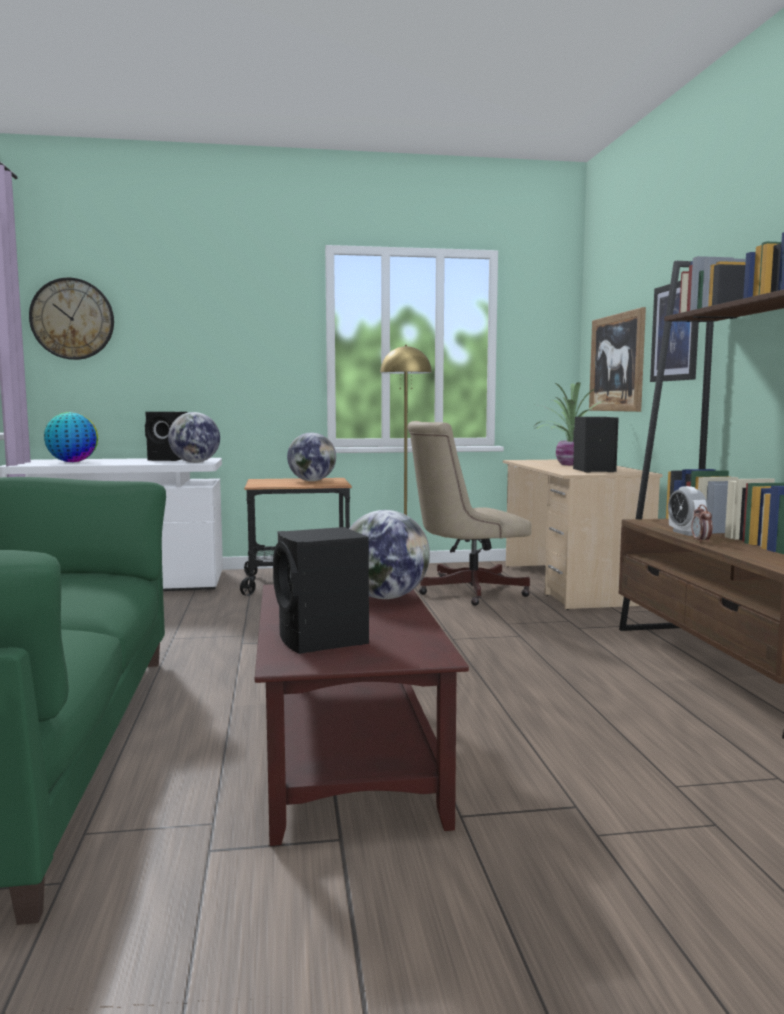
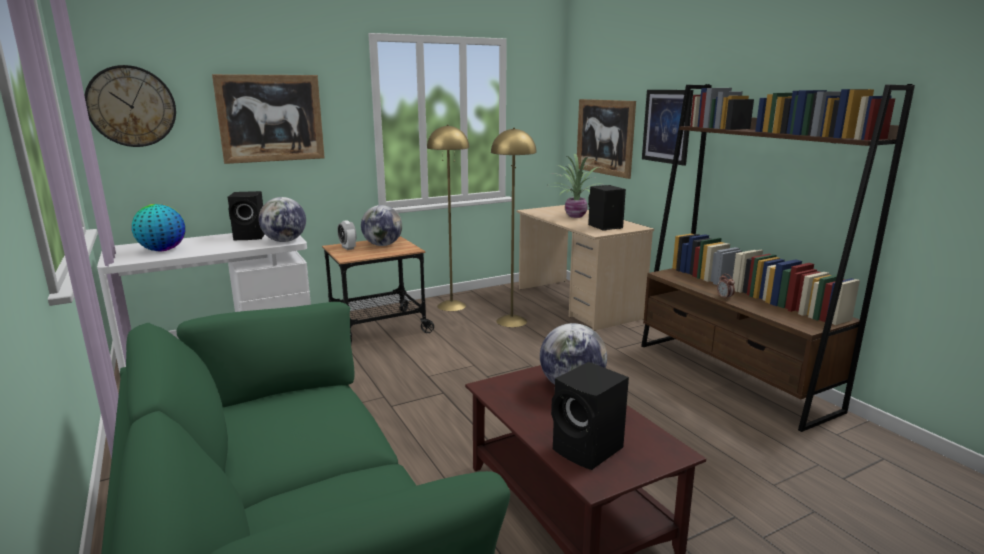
camera: 20 degrees left, 10 degrees up
(210, 336) = (271, 118): none -> picture
(464, 591) = (511, 321): beige office chair -> yellow floor lamp
(685, 533) = (705, 288): alarm clock -> alarm clock (348, 248)

